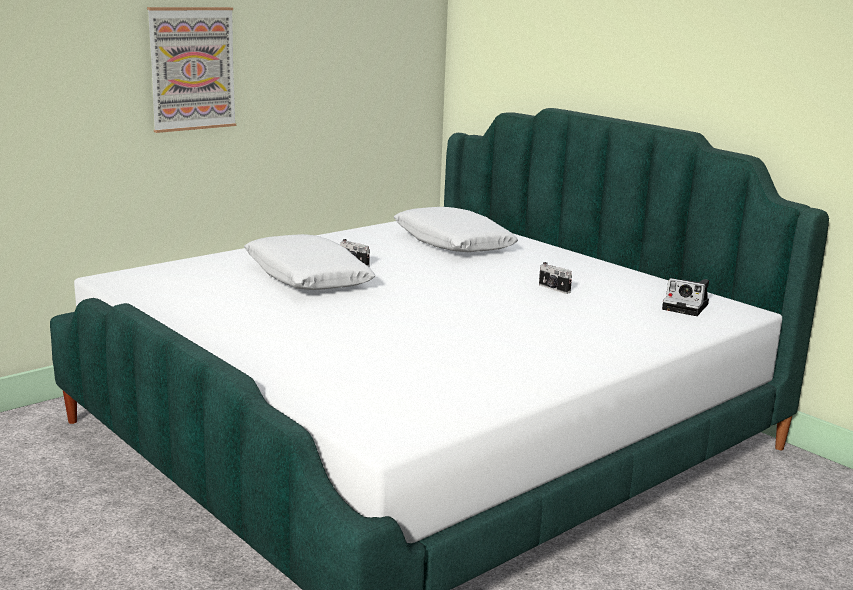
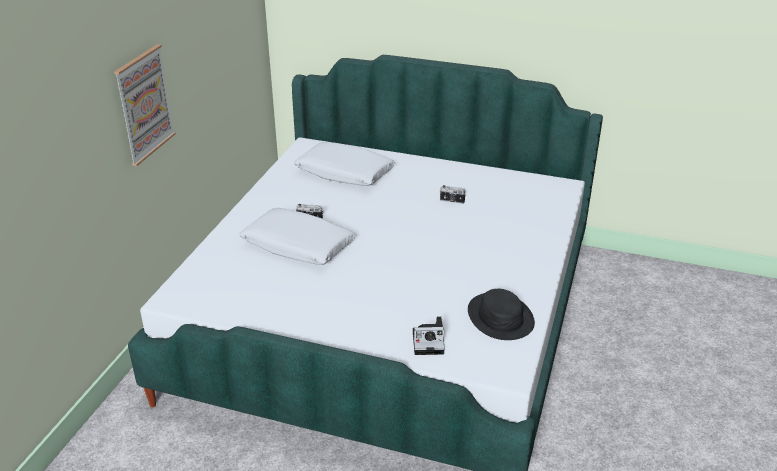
camera: 30 degrees left, 15 degrees up
(458, 390) = (500, 317): none -> black hat
(687, 307) = (535, 192): camera -> camera (429, 342)

